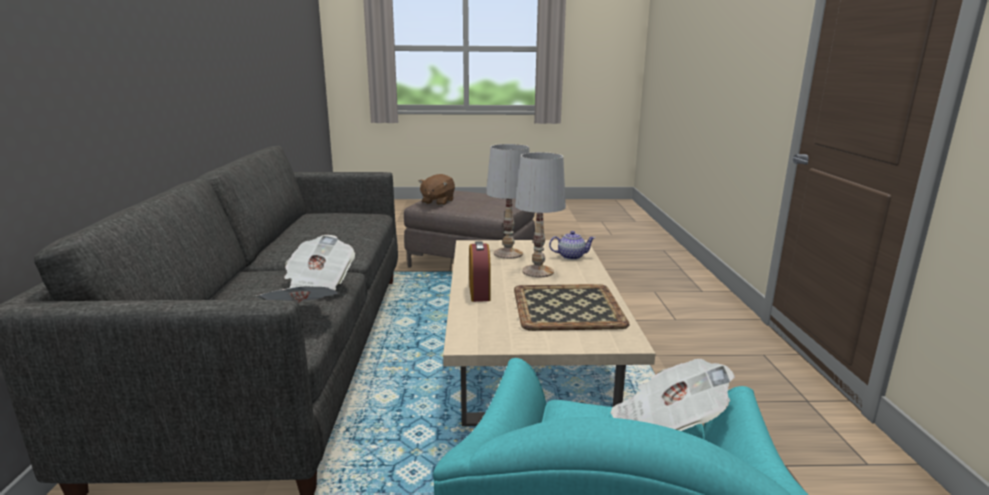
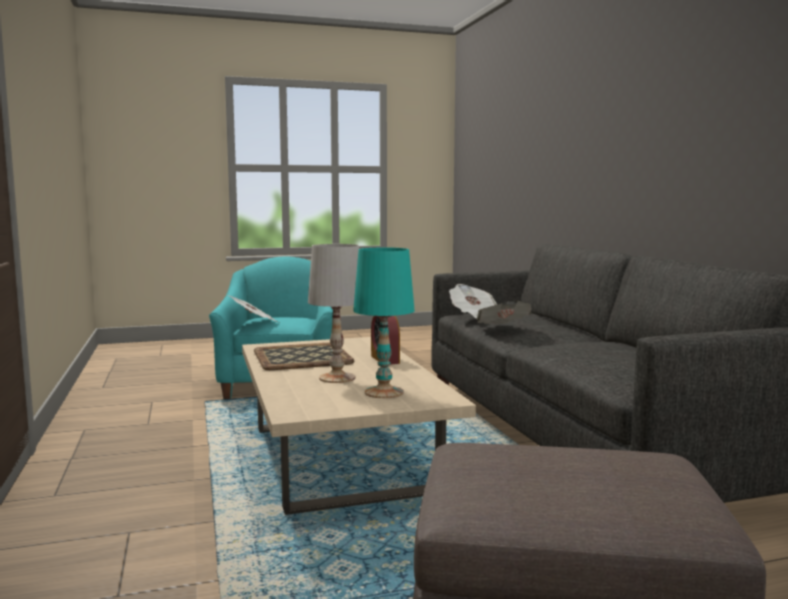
camera: 165 degrees right, 10 degrees down
(437, 202) = (629, 458): brown plush toy -> none
(507, 253) = (384, 392): white table lamp -> turquoise table lamp
(571, 256) = (299, 396): teapot -> none

